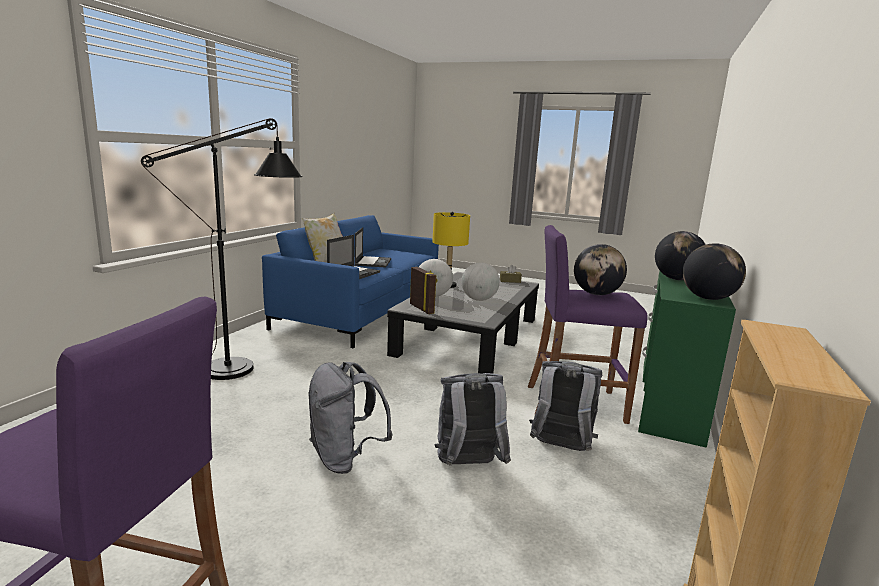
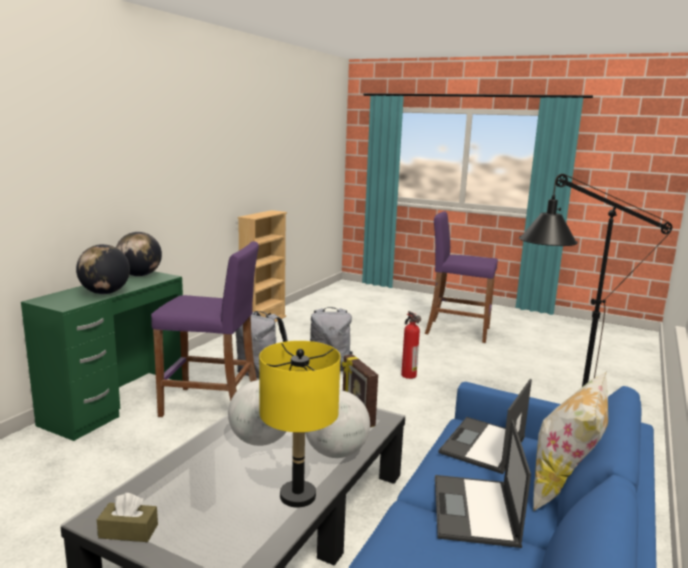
camera: 175 degrees left, 0 degrees up
(345, 458) = (408, 375): grey backpack -> fire extinguisher
(596, 294) = (200, 303): globe -> none

